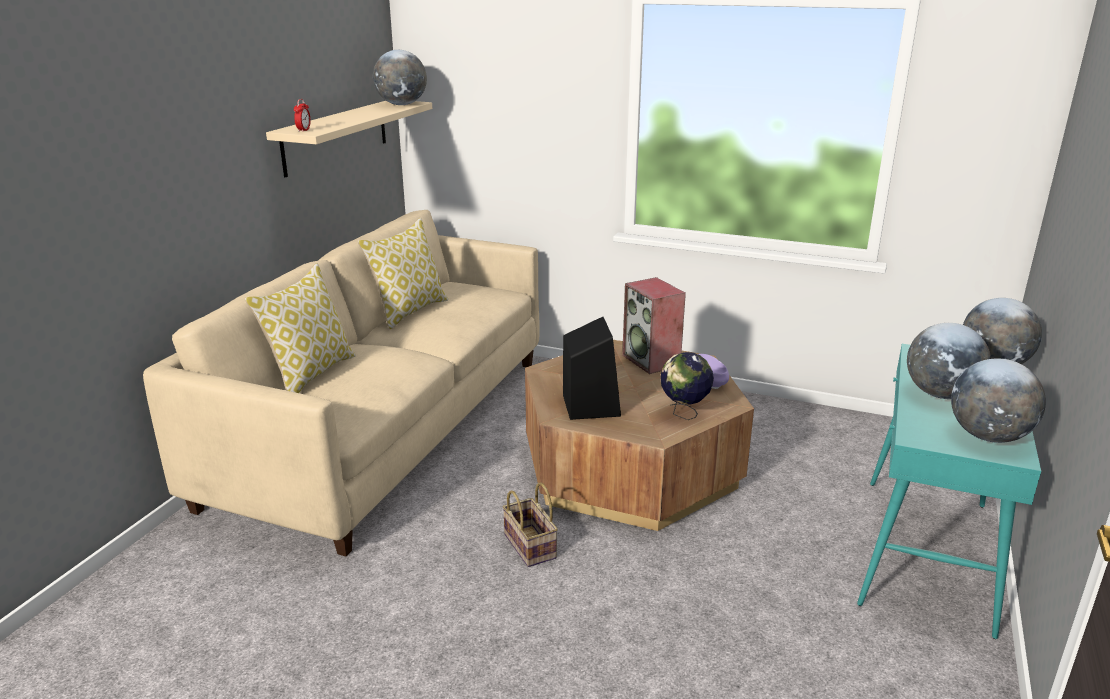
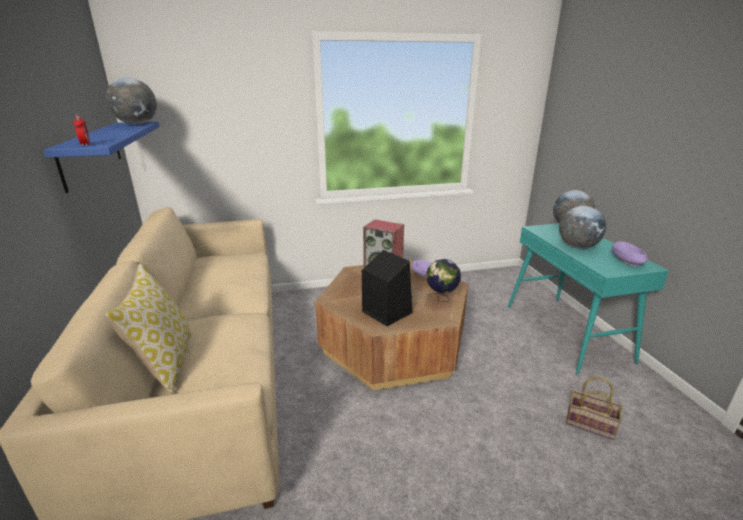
camera: 35 degrees left, 0 degrees up
(336, 136) = (91, 153): beige shelf -> blue shelf
(409, 311) = (195, 285): pillow -> none
(531, 546) = (395, 424): basket -> basket (591, 424)
(988, 436) = (627, 261): globe -> purple bowl

